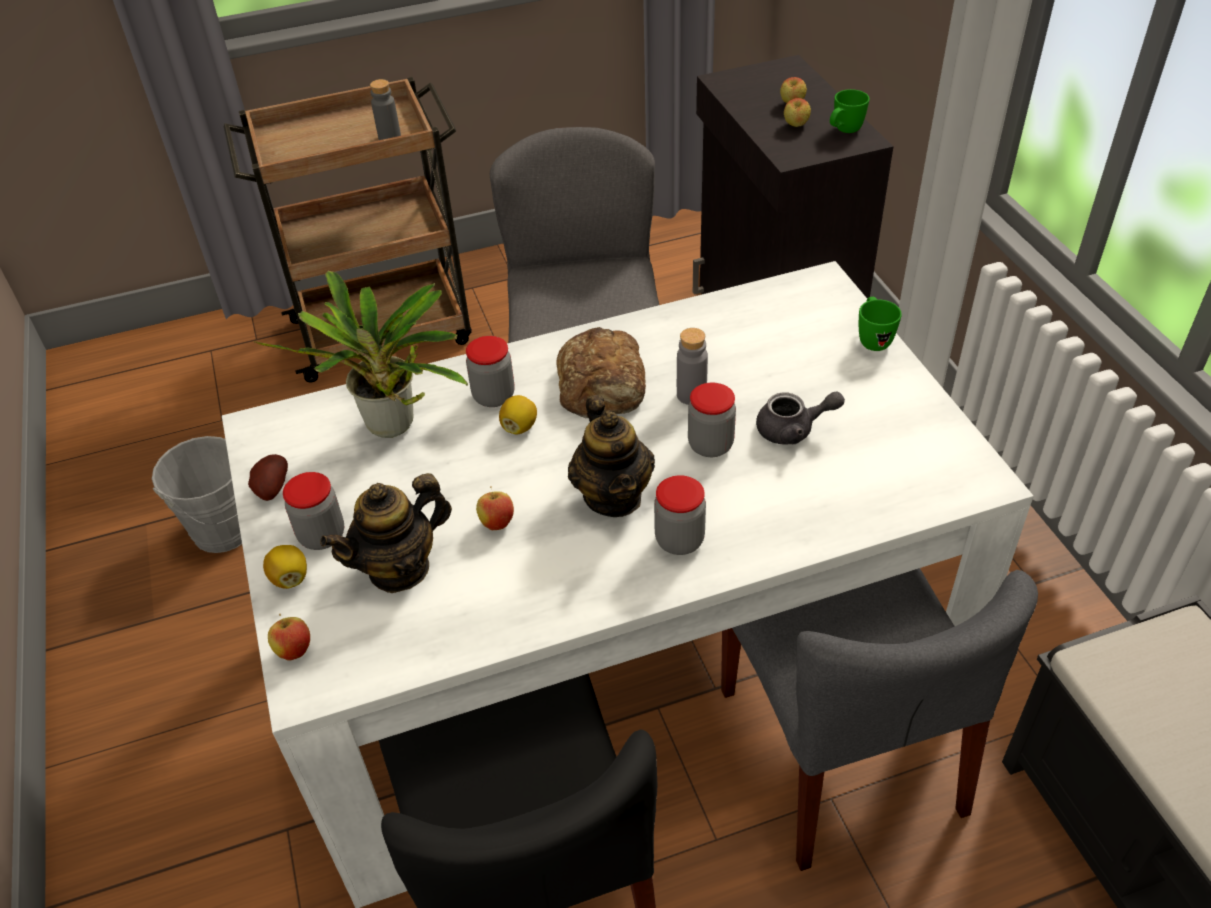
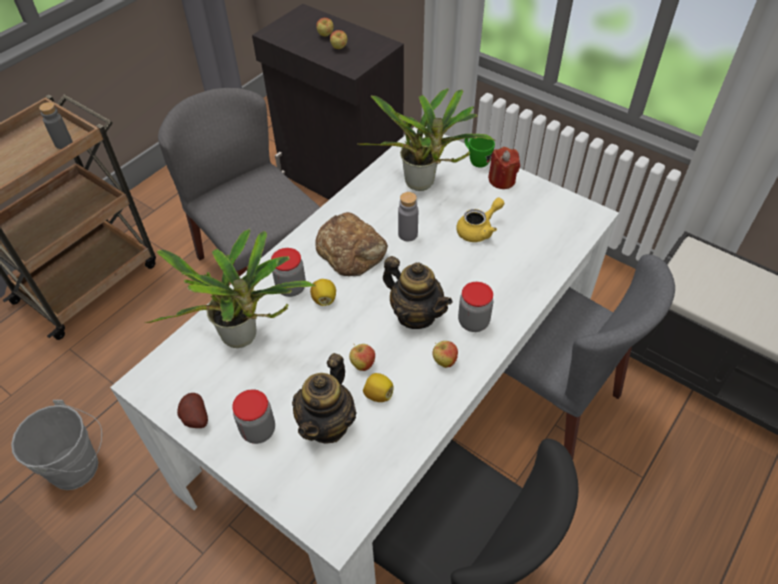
camera: 35 degrees left, 5 degrees up
(290, 578) = (261, 468): lemon -> lemon (378, 394)
(294, 650) = (307, 512): apple -> apple (444, 361)
(710, 445) = (443, 259): jar -> none
(768, 342) = (423, 185): none -> potted plant
(793, 430) = (479, 230): grey teapot -> yellow teapot
(844, 131) = (369, 43): green mug -> none
(887, 379) = (502, 180): none -> red candle

